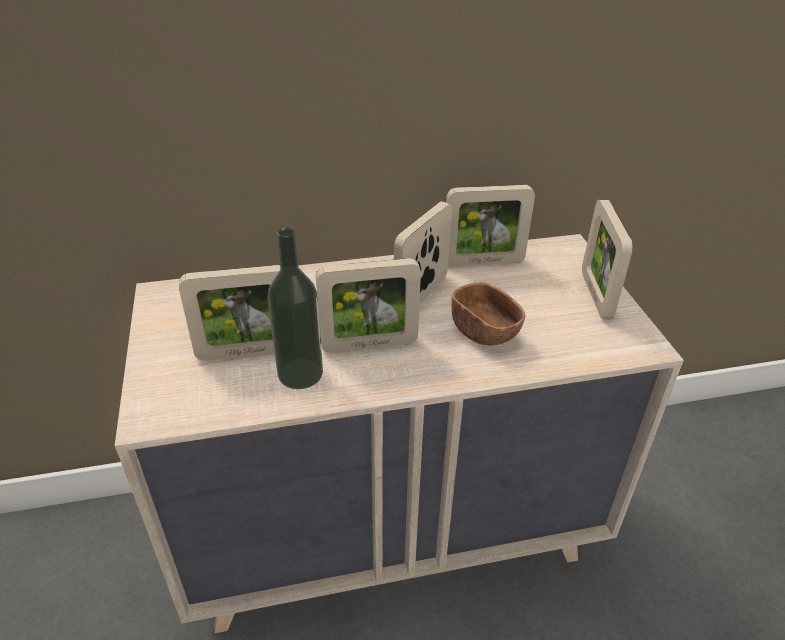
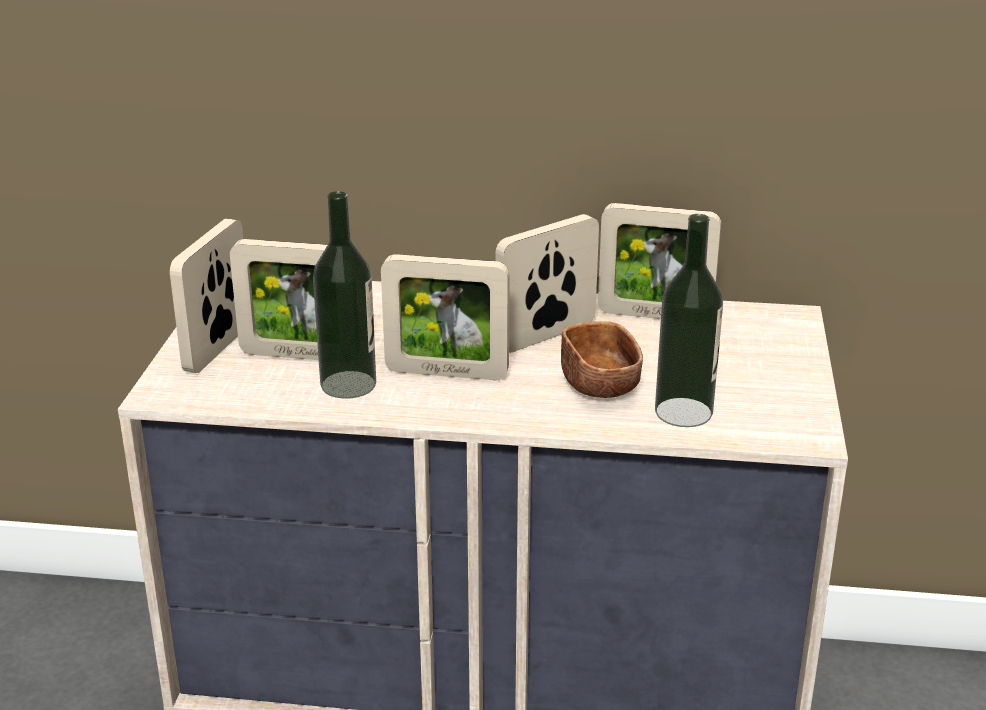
camera: 20 degrees right, 10 degrees down
(555, 344) = (683, 412): none -> bottle
(595, 295) = (782, 374): picture frame -> picture frame (218, 348)

